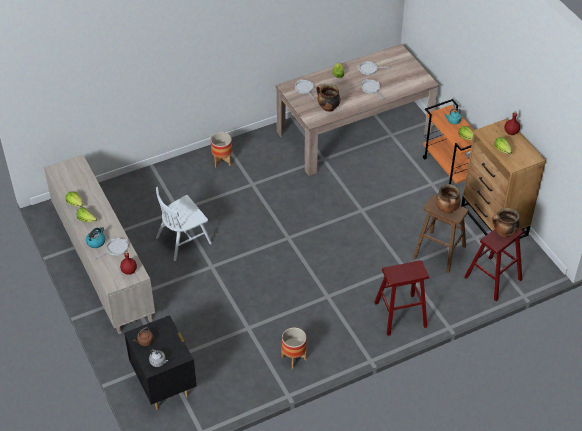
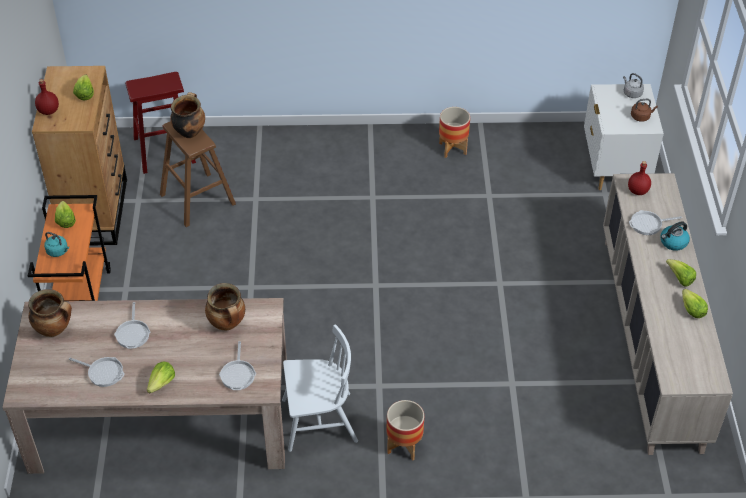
camera: 155 degrees left, 0 degrees up
(164, 385) = (614, 170): black nightstand -> white nightstand
(184, 240) = (522, 333): white chair -> white chair (319, 421)
(400, 314) = (302, 150): red stool -> none
(503, 233) = (150, 86): cooking pot -> cooking pot (54, 329)

